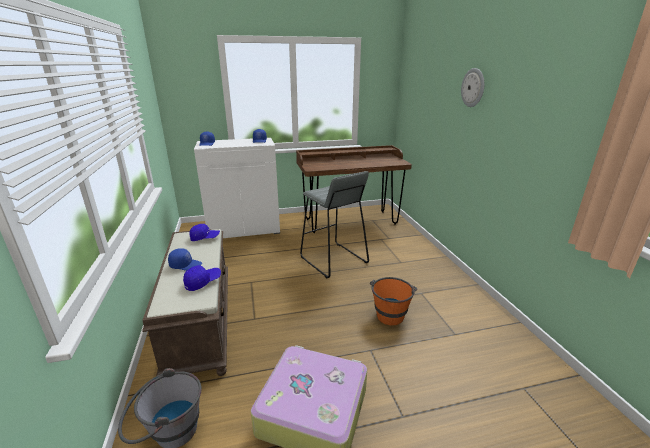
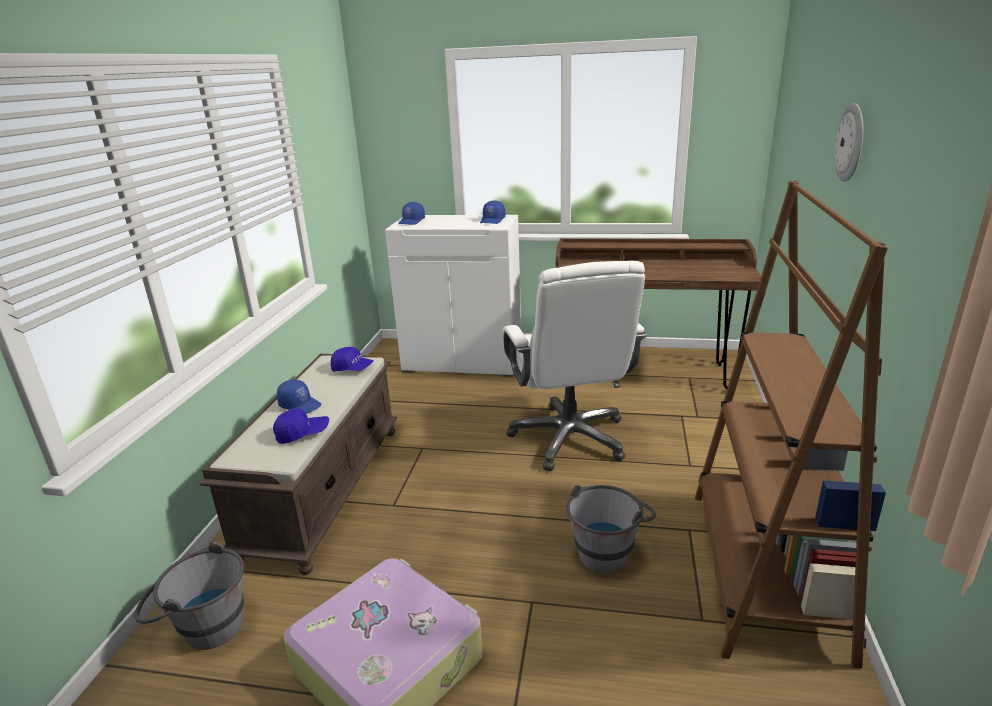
camera: 25 degrees right, 0 degrees up
(333, 260) = (570, 438): grey stool -> white office chair
(390, 312) = (608, 550): orange bucket -> grey bucket
(464, 303) = (764, 570): none -> brown bookcase

